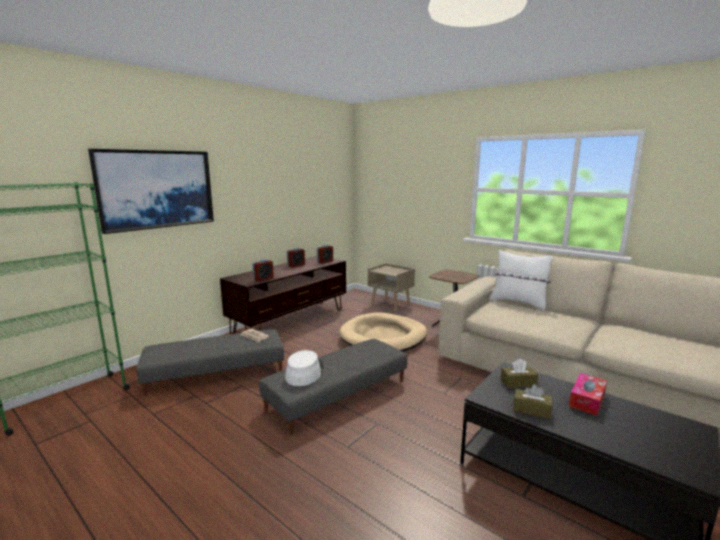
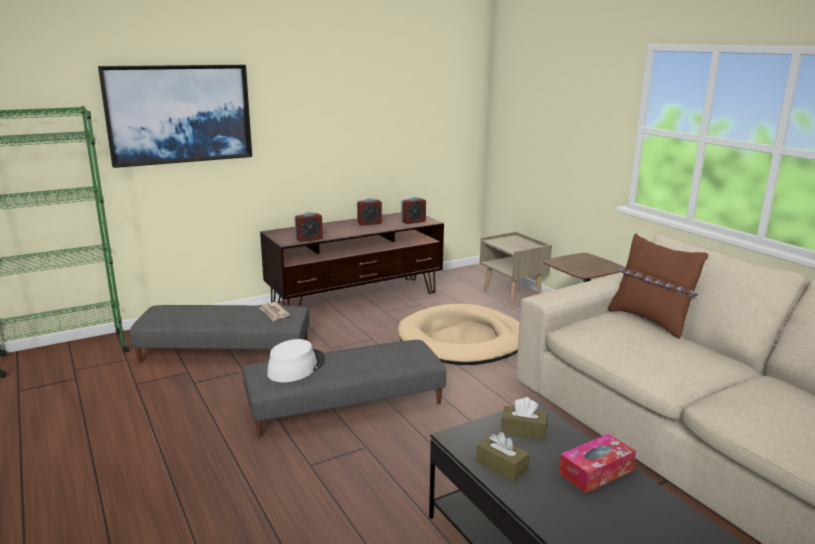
camera: 20 degrees right, 5 degrees up
(518, 303) = (650, 321): white pillow -> brown pillow

